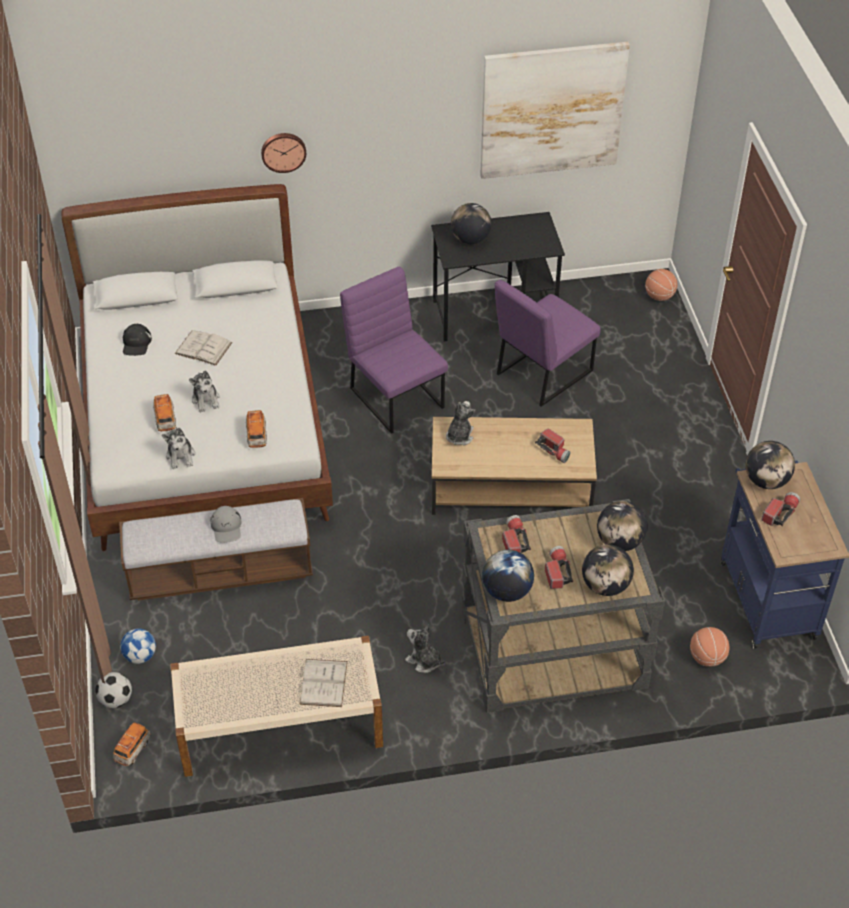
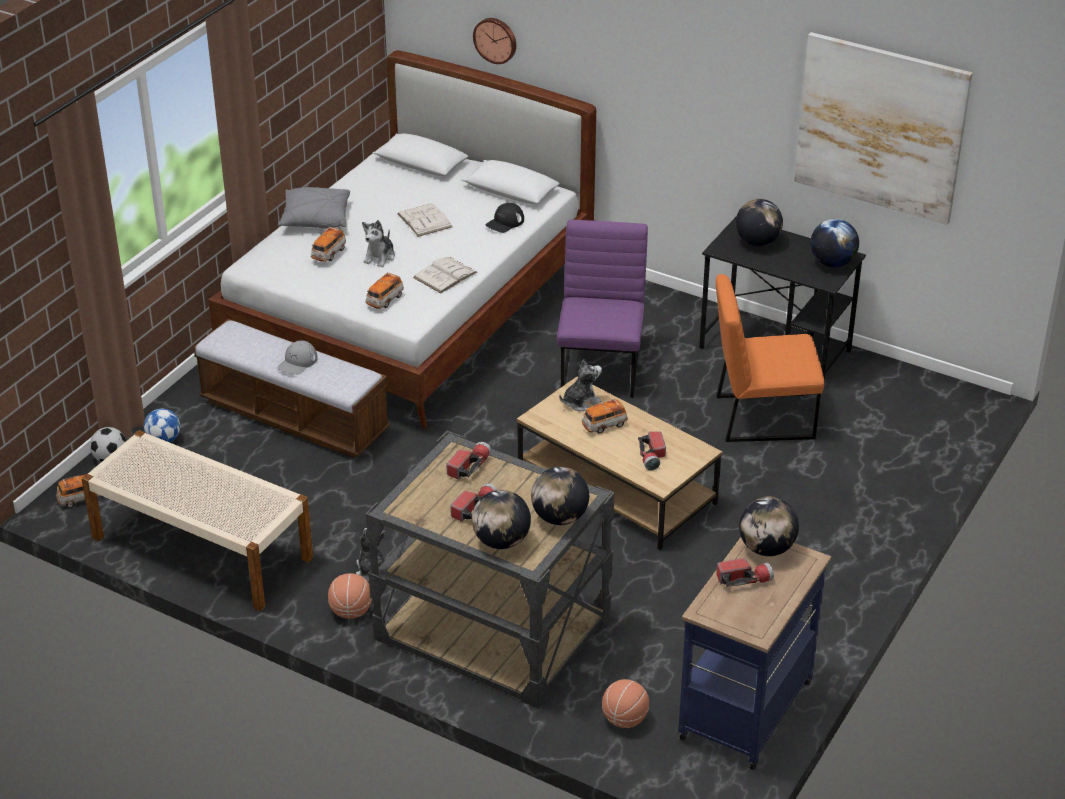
camera: 40 degrees right, 10 degrees down
(114, 394) = (315, 219): none -> grey pillow
(136, 343) = (378, 193): black cap -> black cap (505, 222)
(181, 456) = (309, 285): plush toy -> none
(283, 151) = (599, 68): wall clock -> wall clock (496, 39)
(323, 683) = (230, 508): white book -> white book (445, 275)
(496, 445) = (604, 425): none -> toy car
(507, 591) = (412, 498): globe -> globe (832, 263)
(542, 373) = (761, 417): purple chair -> orange chair
(659, 296) = (966, 413): basketball -> basketball (351, 612)

